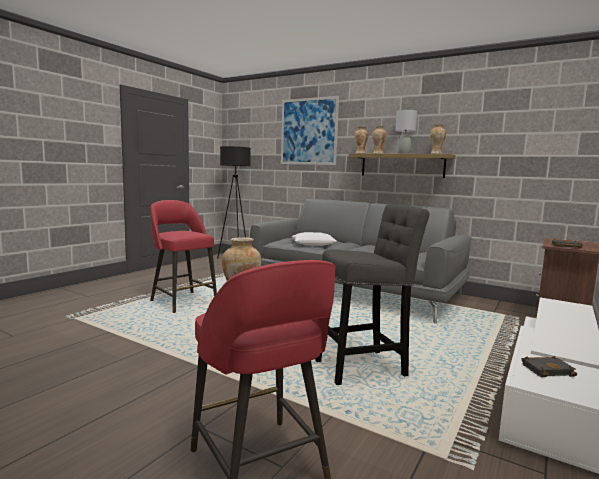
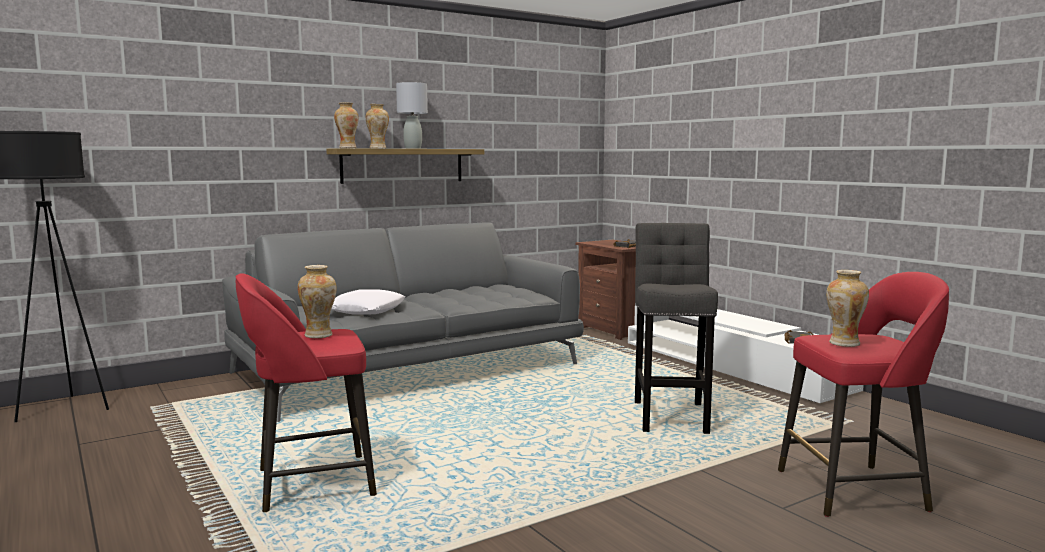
camera: 65 degrees left, 0 degrees up
(308, 131) = (220, 102): picture -> none
(436, 154) = (457, 148): vase -> vase (319, 335)

